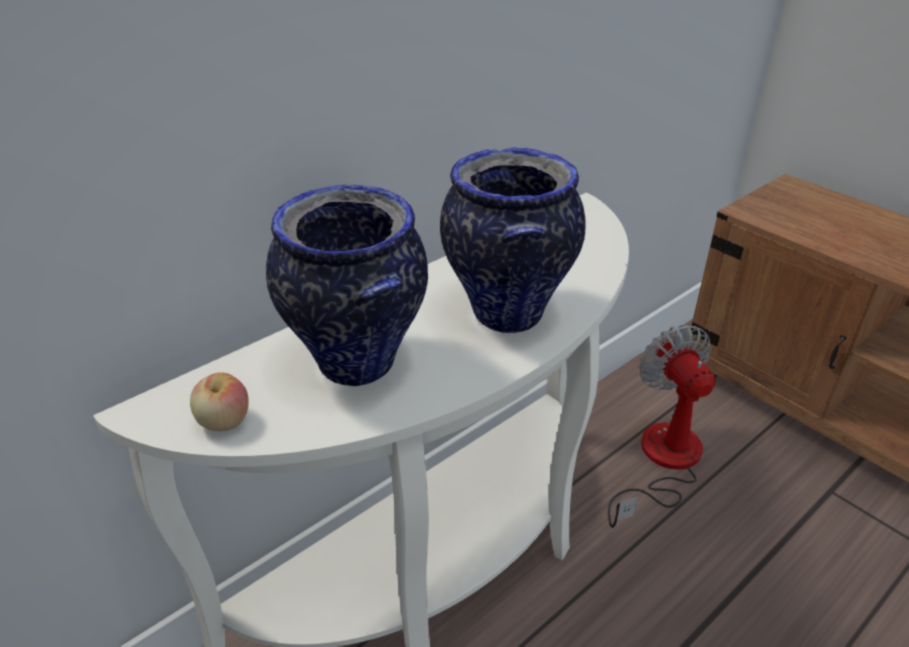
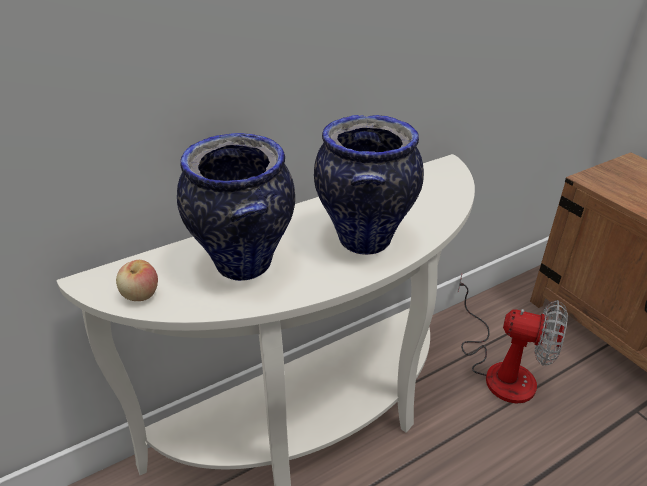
camera: 10 degrees right, 0 degrees up
(662, 461) = (500, 368): fan -> fan turned 120 degrees clockwise

